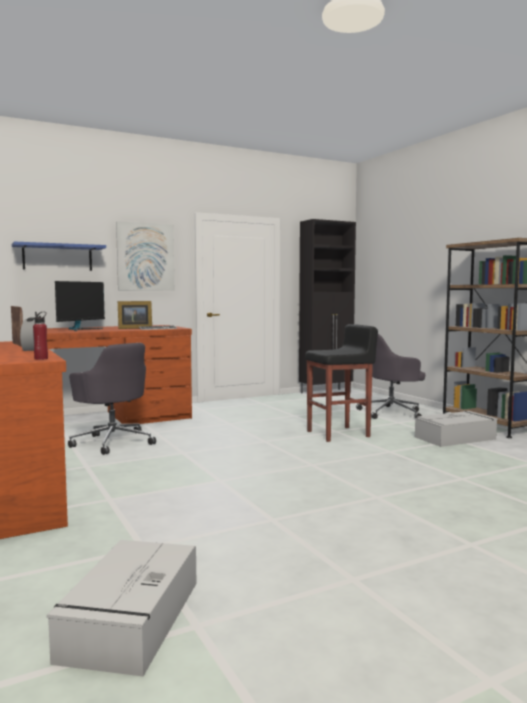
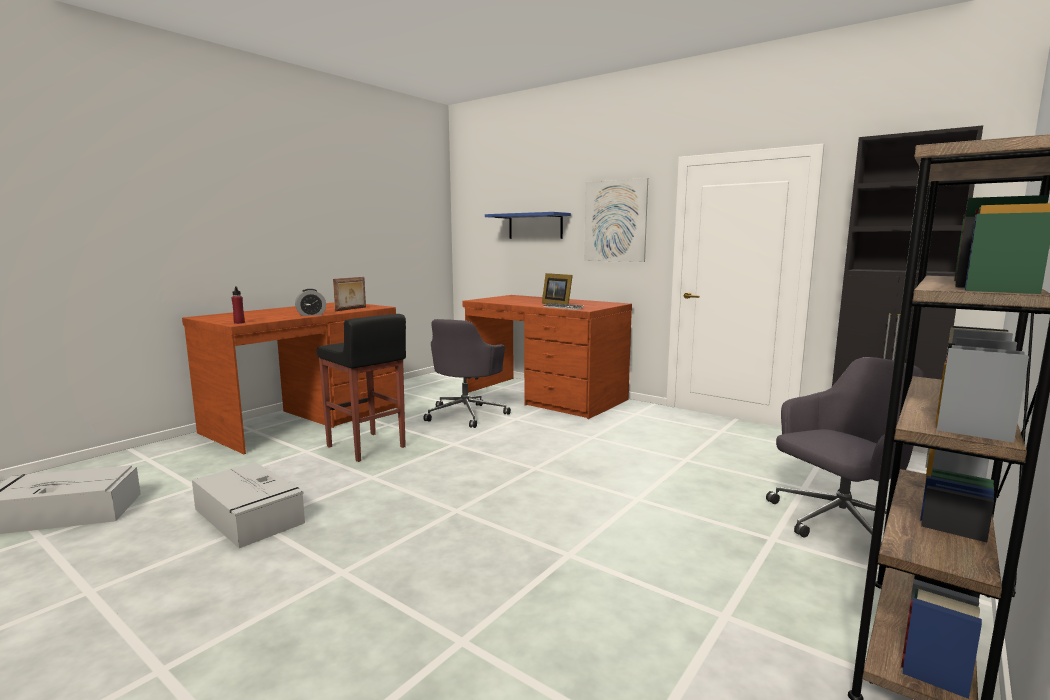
camera: 65 degrees right, 5 degrees up
(80, 329) = (516, 300): monitor -> none
(339, 434) = (624, 503): black stool -> black stool (366, 447)
(391, 413) = (838, 523): grey office chair -> grey office chair turned 105 degrees clockwise
(456, 438) = (741, 614): grey storage box -> grey storage box (249, 516)

